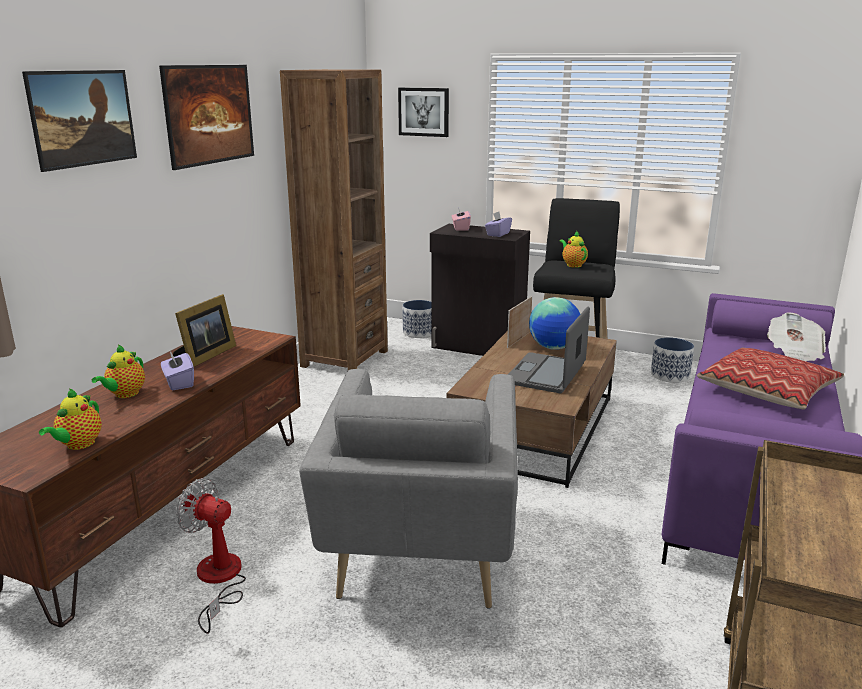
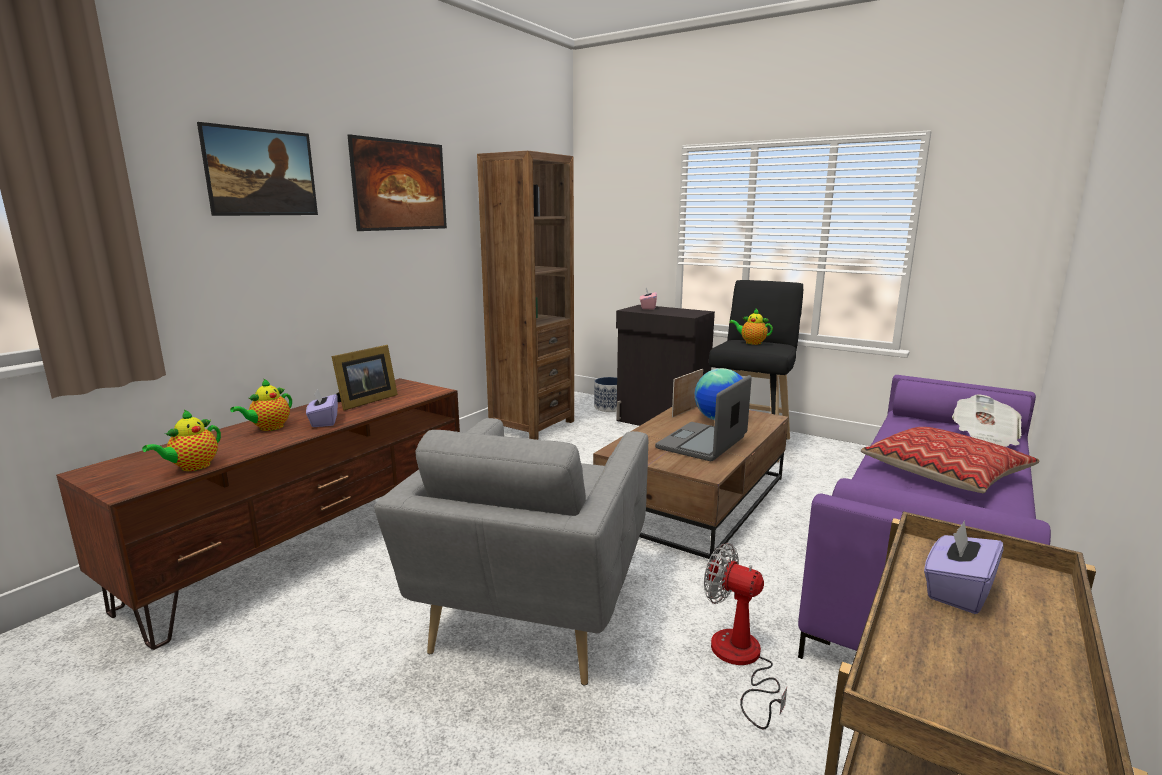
camera: 10 degrees right, 5 degrees down
(218, 580) = (321, 620): fan -> fan (740, 661)
(424, 112) = (621, 202): picture -> none
(498, 234) = (681, 313): purple tissue box -> purple tissue box (957, 591)
(573, 265) = (751, 342): teapot -> teapot turned 45 degrees counterclockwise
(670, 375) = (852, 460): planter -> none

